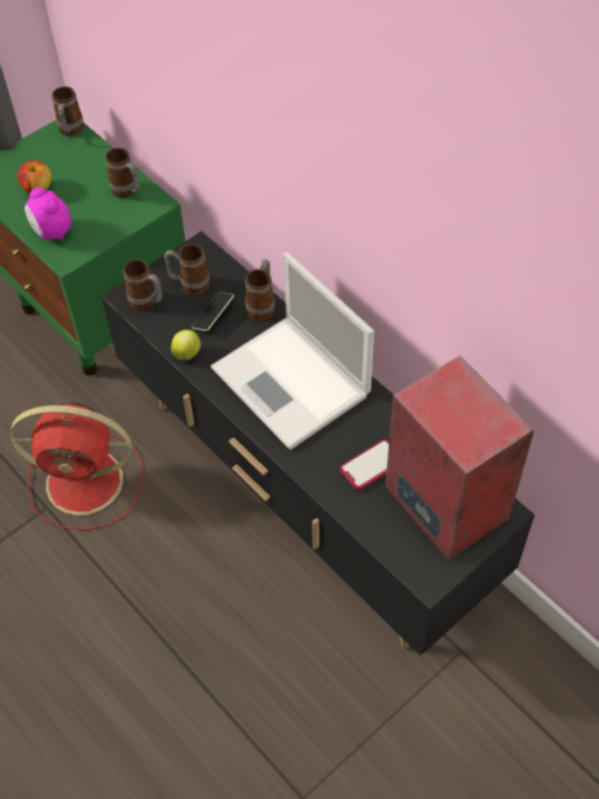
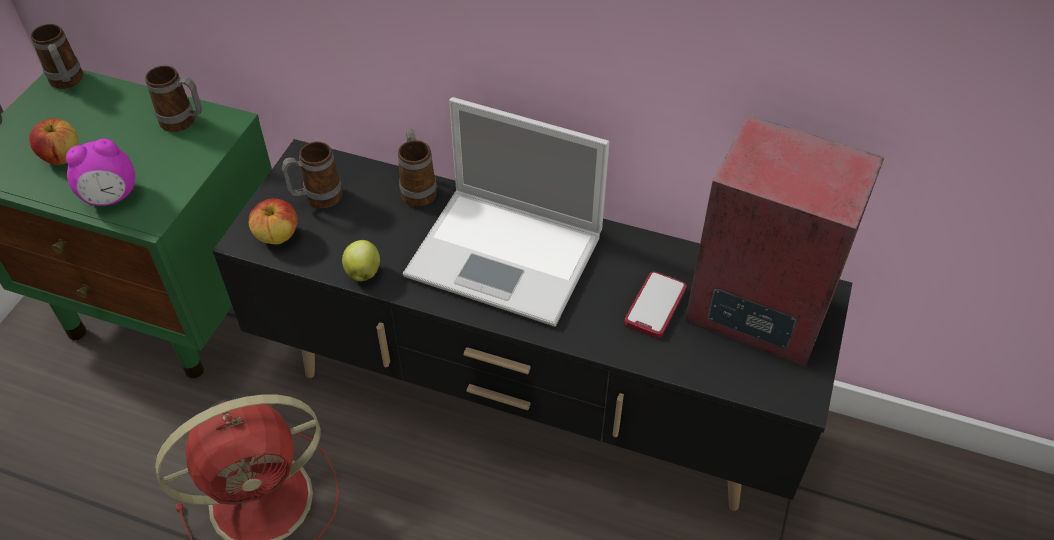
camera: 30 degrees left, 5 degrees down
(52, 232) = (111, 197): alarm clock -> alarm clock turned 45 degrees counterclockwise
(147, 303) = (277, 236): mug -> apple
(213, 316) = (368, 221): phone -> none

